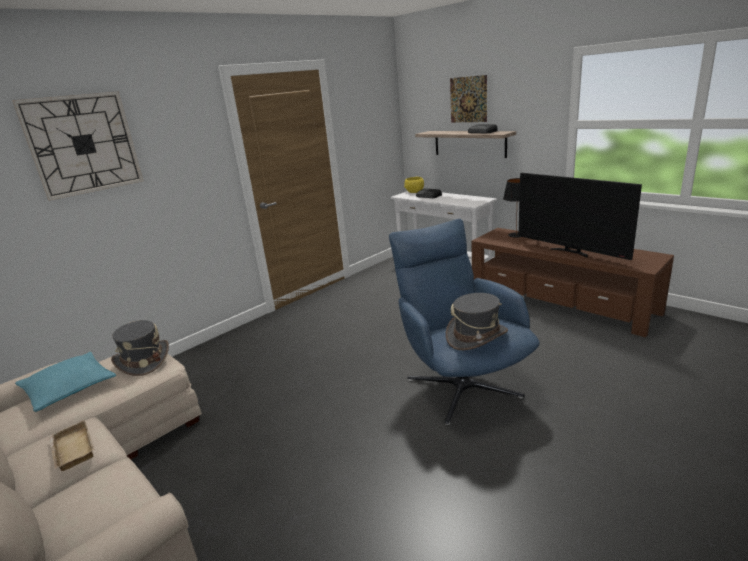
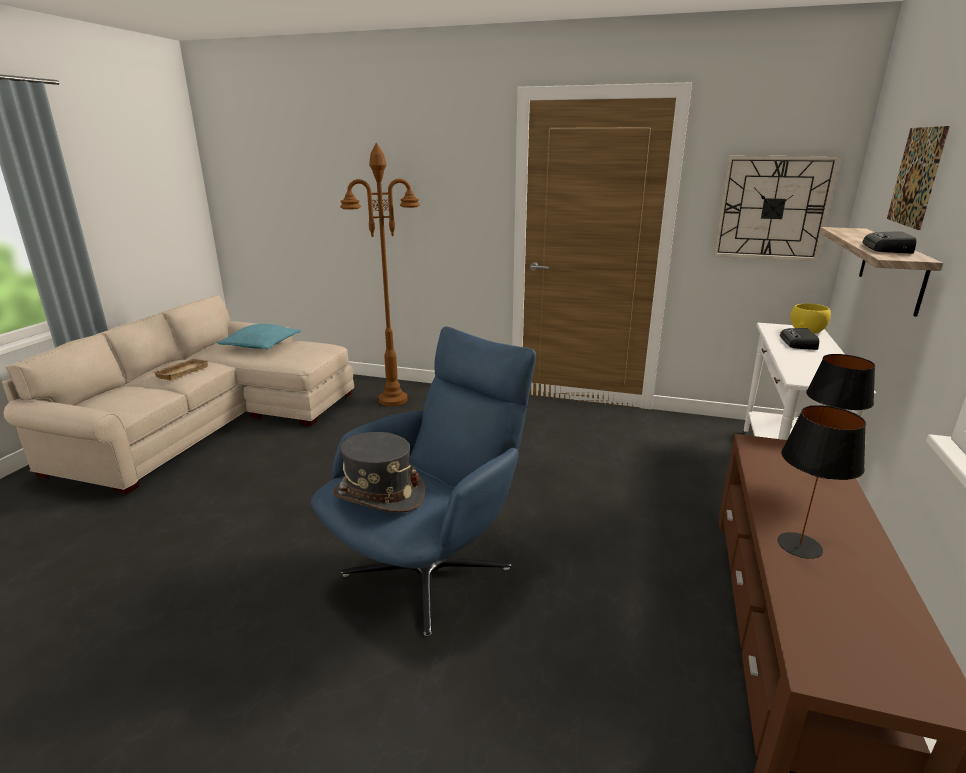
camera: 60 degrees right, 0 degrees up
(83, 144) = (368, 157): wall clock -> wall clock (772, 208)
(143, 361) = (305, 353): grey hat -> none
(207, 366) = (393, 400): none -> brown floor lamp
(571, 252) = (800, 546): television -> black table lamp

